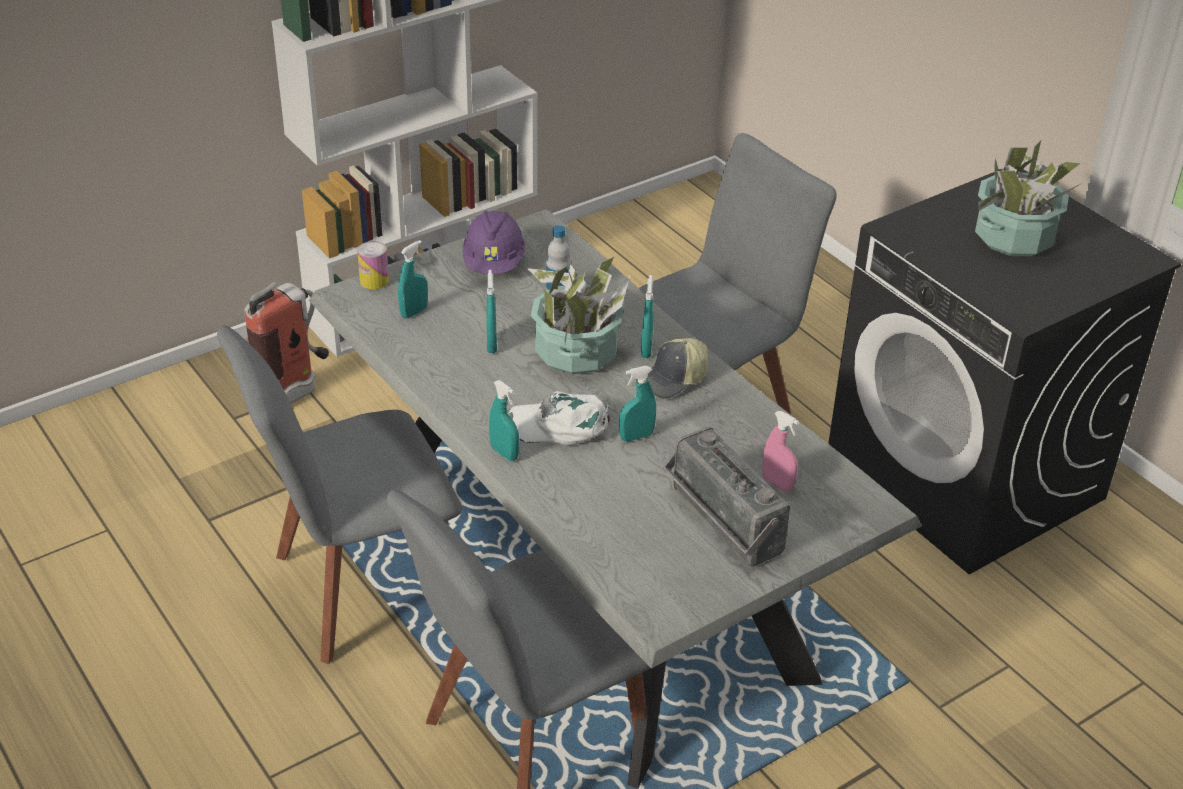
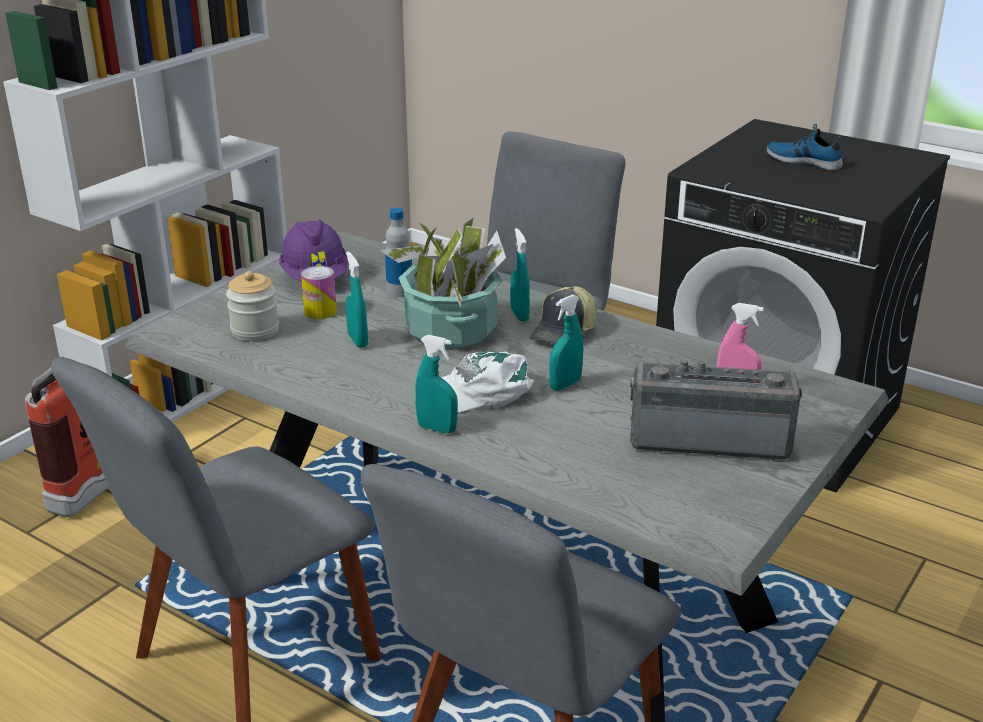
camera: 20 degrees left, 10 degrees down
(374, 281) = (194, 313): can -> can (320, 311)
(414, 312) = (255, 330): turquoise spray bottle -> jar
(720, 523) = (709, 438): radio -> radio turned 150 degrees clockwise
(1014, 238) = (804, 161): potted plant -> shoe

